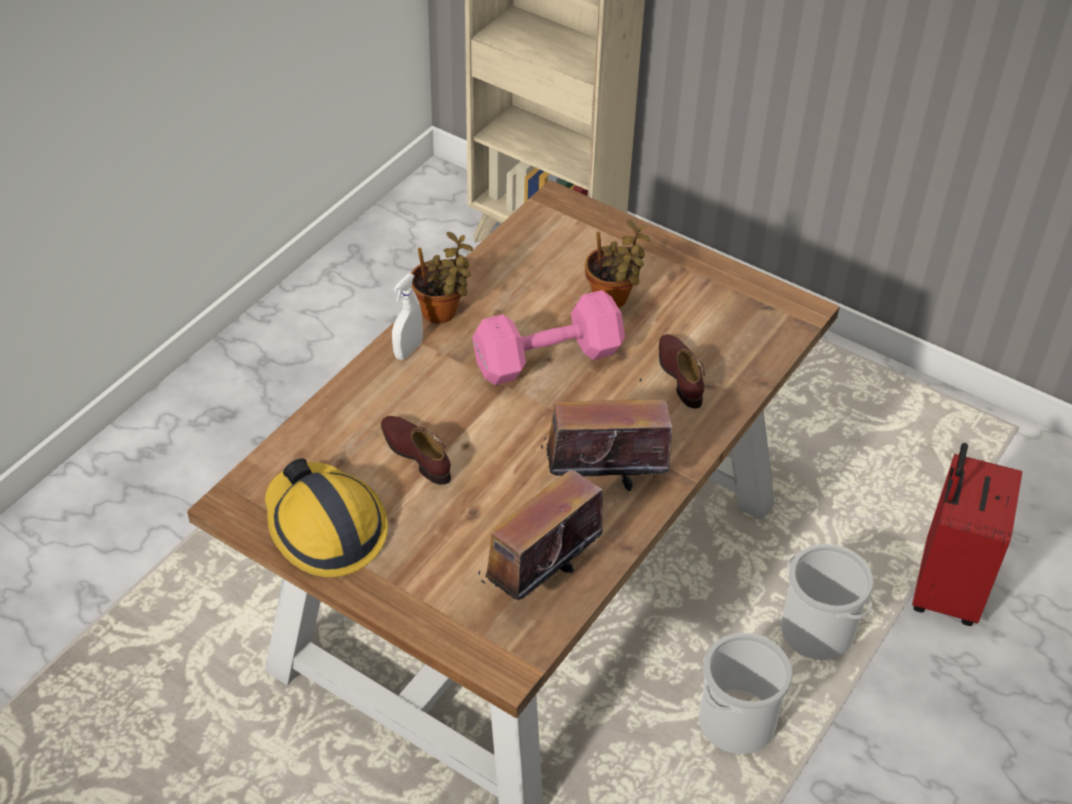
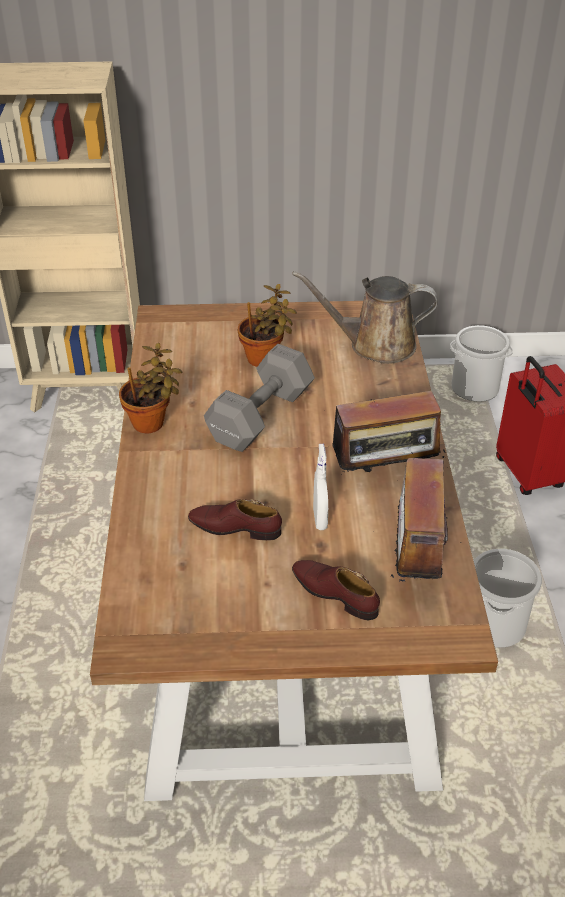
camera: 35 degrees left, 5 degrees down
(325, 528) = (221, 619): hard hat -> none
(408, 350) = (152, 460): white spray bottle -> white spray bottle (320, 519)
(544, 358) = (258, 417): pink dumbbell -> grey dumbbell
(604, 480) = (385, 474): radio -> radio turned 150 degrees counterclockwise
(680, 375) = (359, 384): brown shoe -> brown shoe (334, 593)
(743, 341) = (375, 345): none -> brown watering can
(817, 631) = (485, 539): bucket -> bucket (475, 388)

